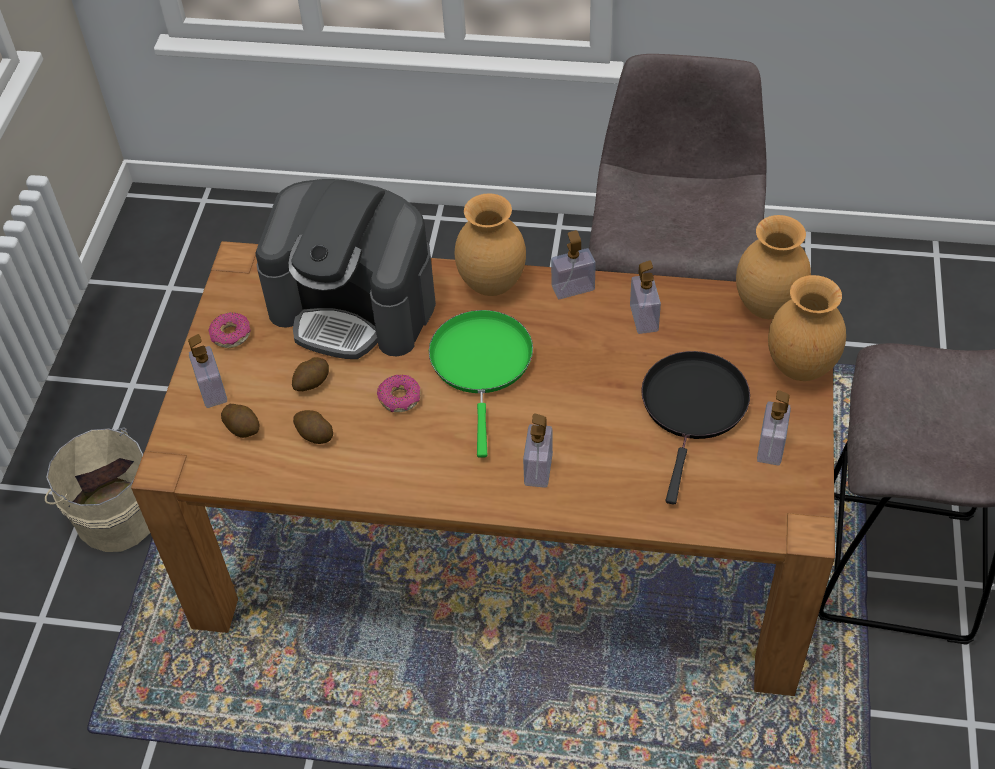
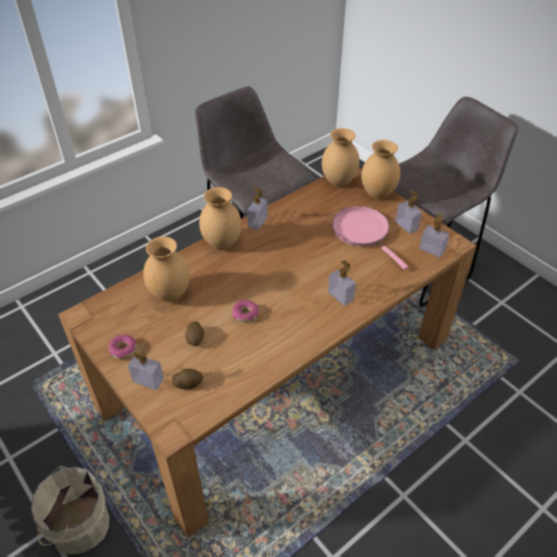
camera: 50 degrees left, 5 degrees down
(314, 434) = (227, 358): potato -> none
(354, 306) = (170, 293): coffee machine -> brown vase
(481, 364) = (261, 275): green frying pan -> none
(644, 318) = (300, 214): soap dispenser -> soap dispenser (432, 250)
(693, 407) = (363, 232): black frying pan -> pink frying pan

